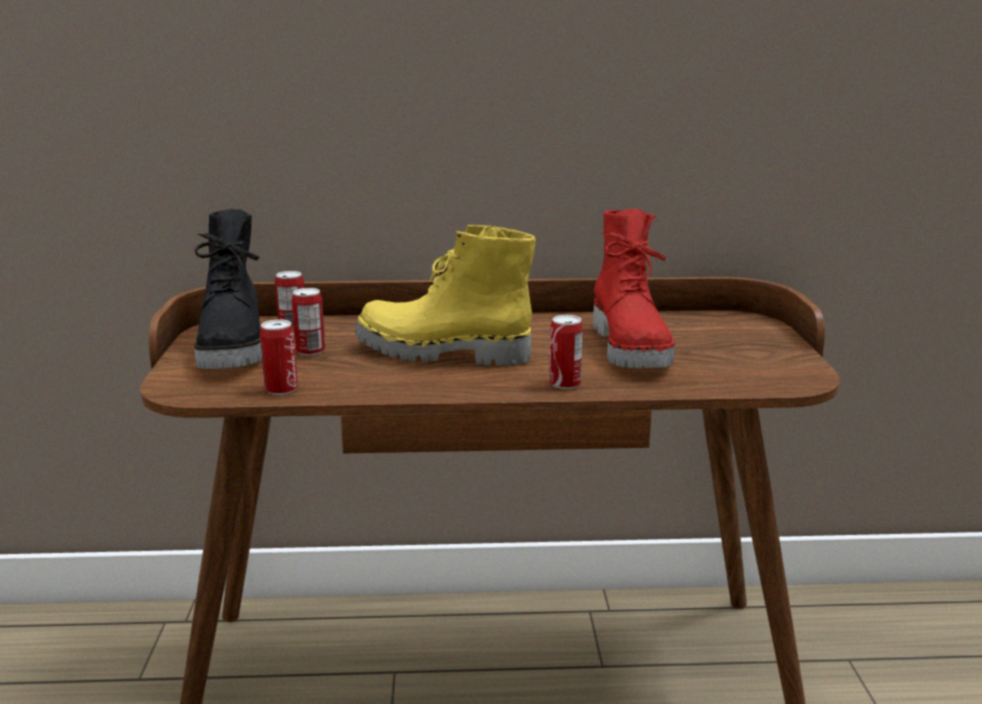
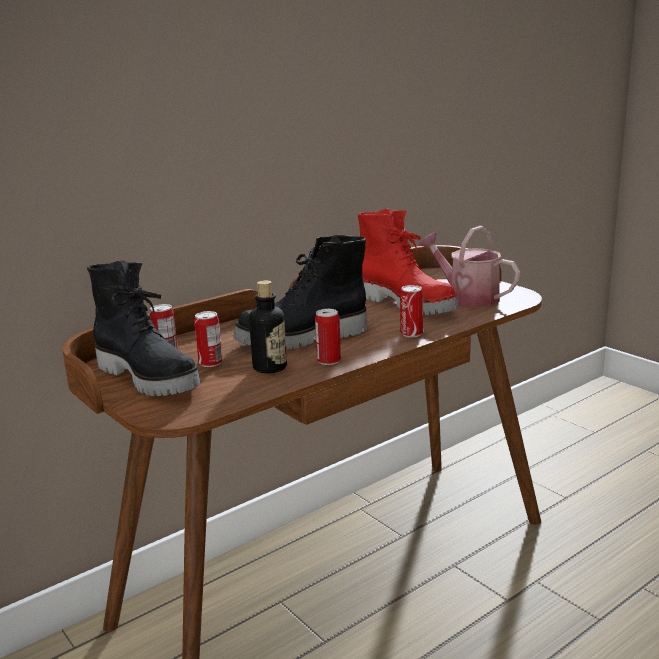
camera: 35 degrees left, 0 degrees up
(281, 389) = (245, 391): can -> can (328, 360)
(349, 373) = (270, 367): none -> bottle
(441, 353) = (303, 338): yellow boot -> black boot
(725, 360) = (467, 297): none -> watering can

